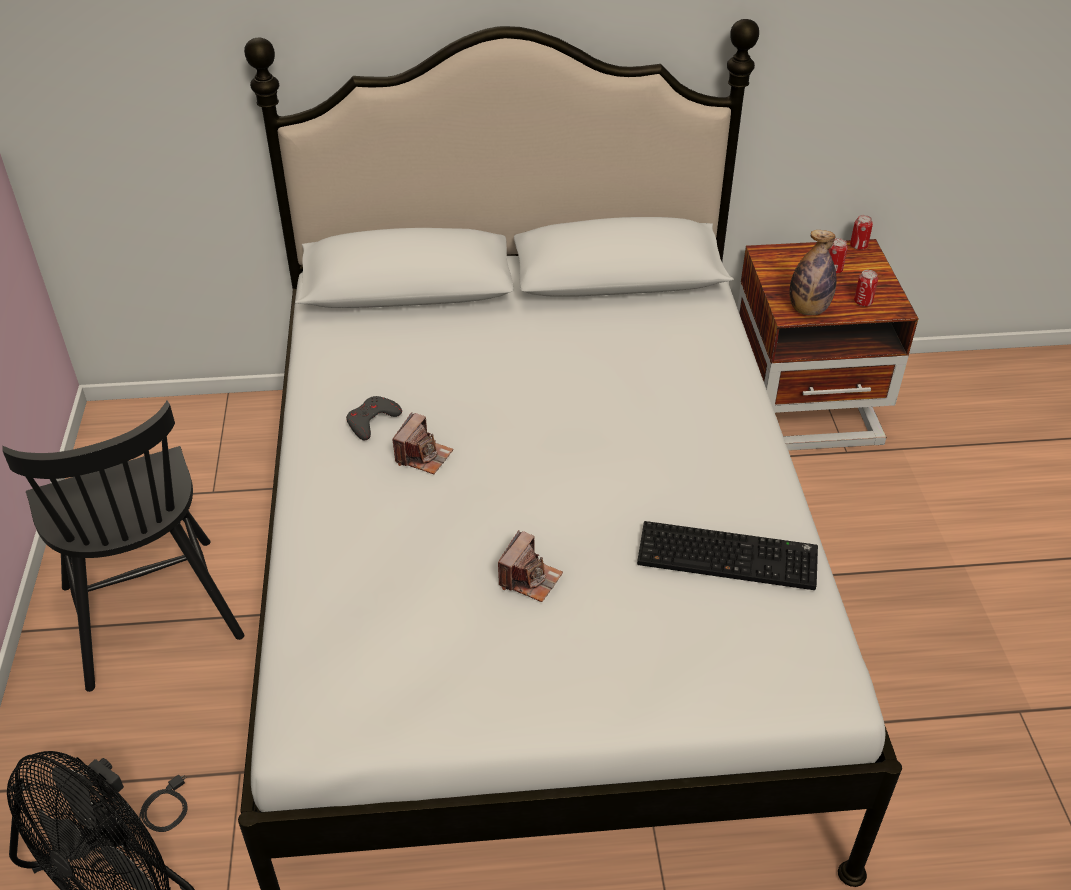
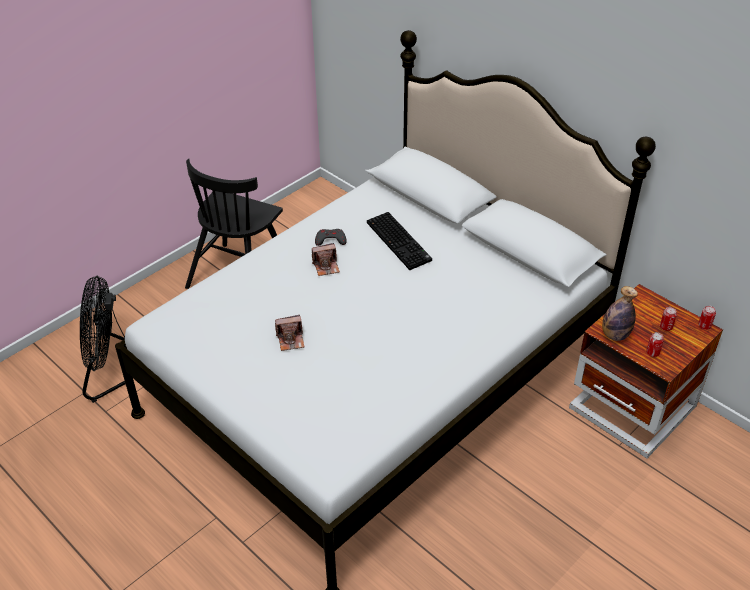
camera: 50 degrees right, 0 degrees up
(729, 555) = (374, 394): keyboard -> keyboard (400, 241)

